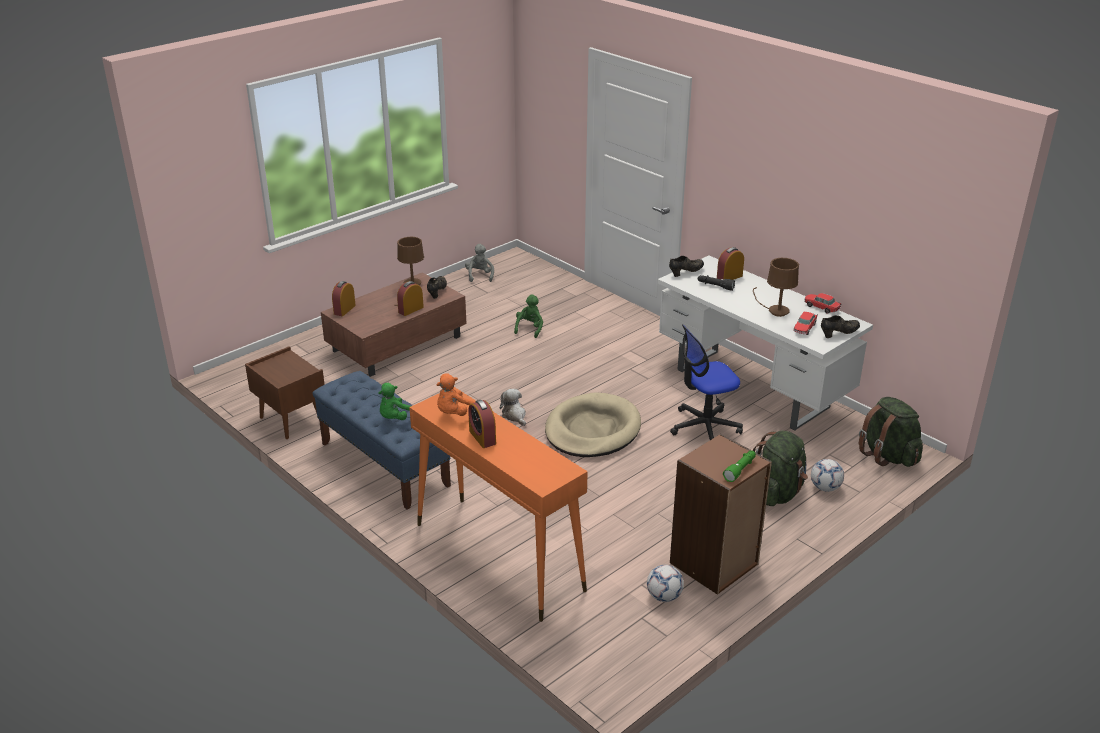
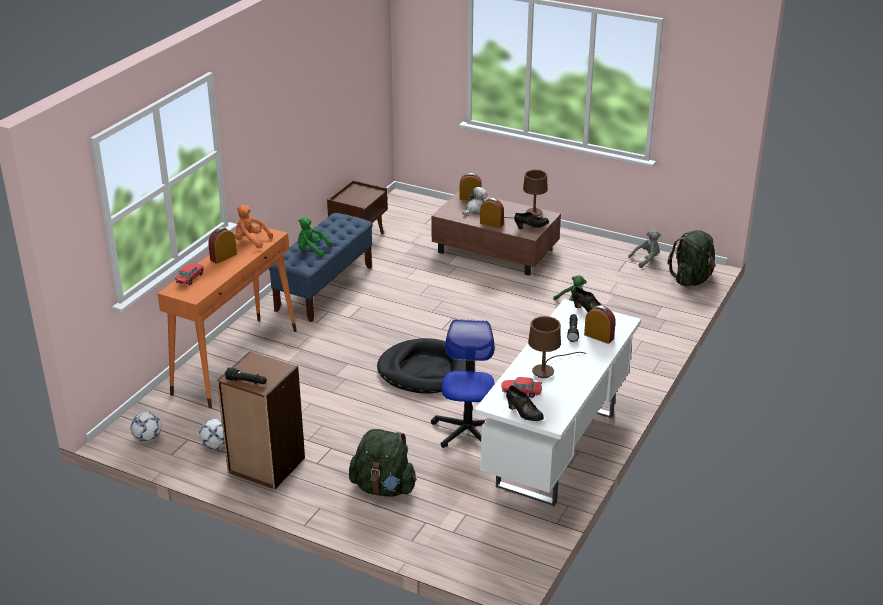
camera: 70 degrees right, 0 degrees up
(514, 415) = (423, 328): plush toy -> plush toy (475, 209)
(592, 430) = (425, 370): beige dog bed -> black dog bed
(704, 427) = (467, 430): office chair -> office chair turned 45 degrees clockwise
(740, 470) = (247, 382): green flashlight -> black flashlight
(821, 307) = (574, 398): toy car -> toy car (190, 278)
(825, 488) = (406, 517): football -> football (148, 438)
(887, 455) = (487, 555): green backpack -> green backpack (692, 279)

